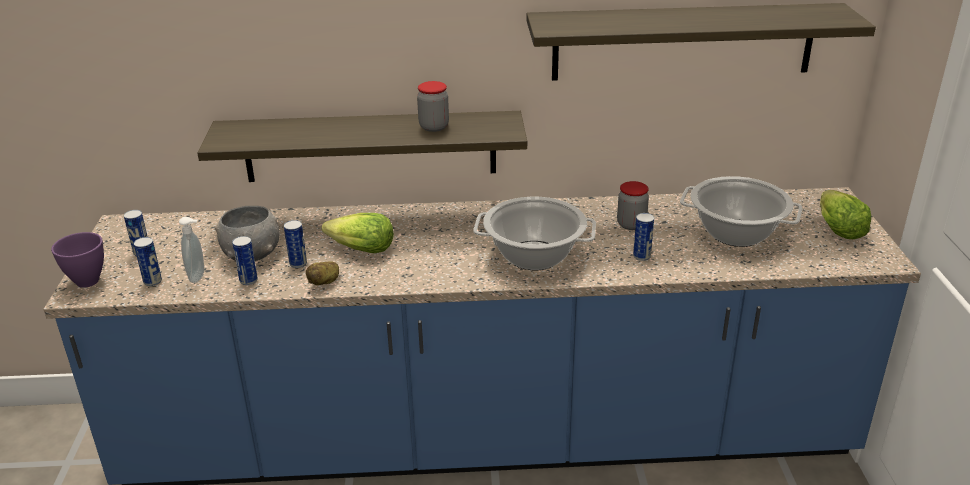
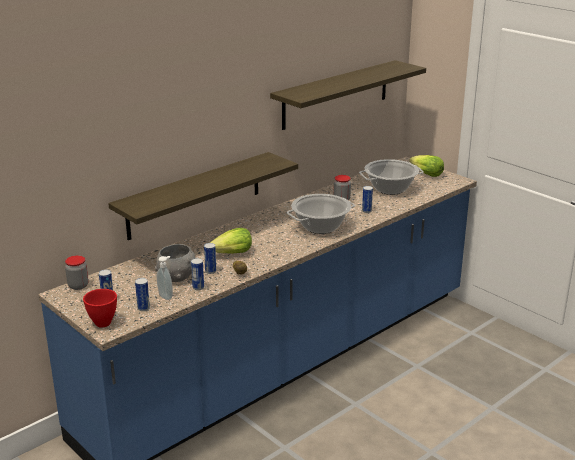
camera: 40 degrees left, 5 degrees down
(86, 281) = (102, 323): purple bowl -> red bowl
(434, 127) = (241, 170): jar -> jar (78, 286)

